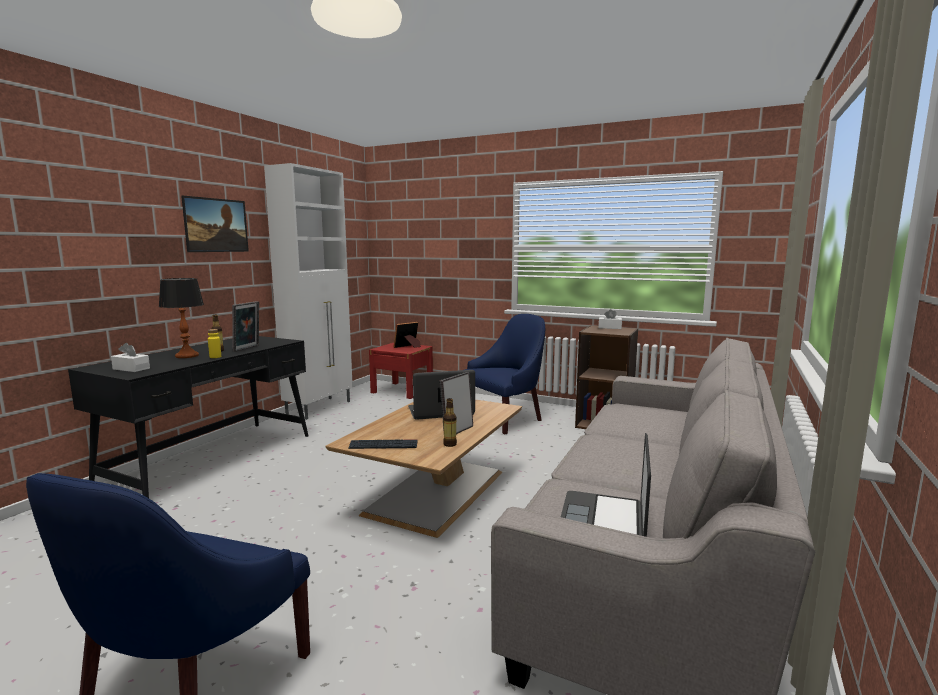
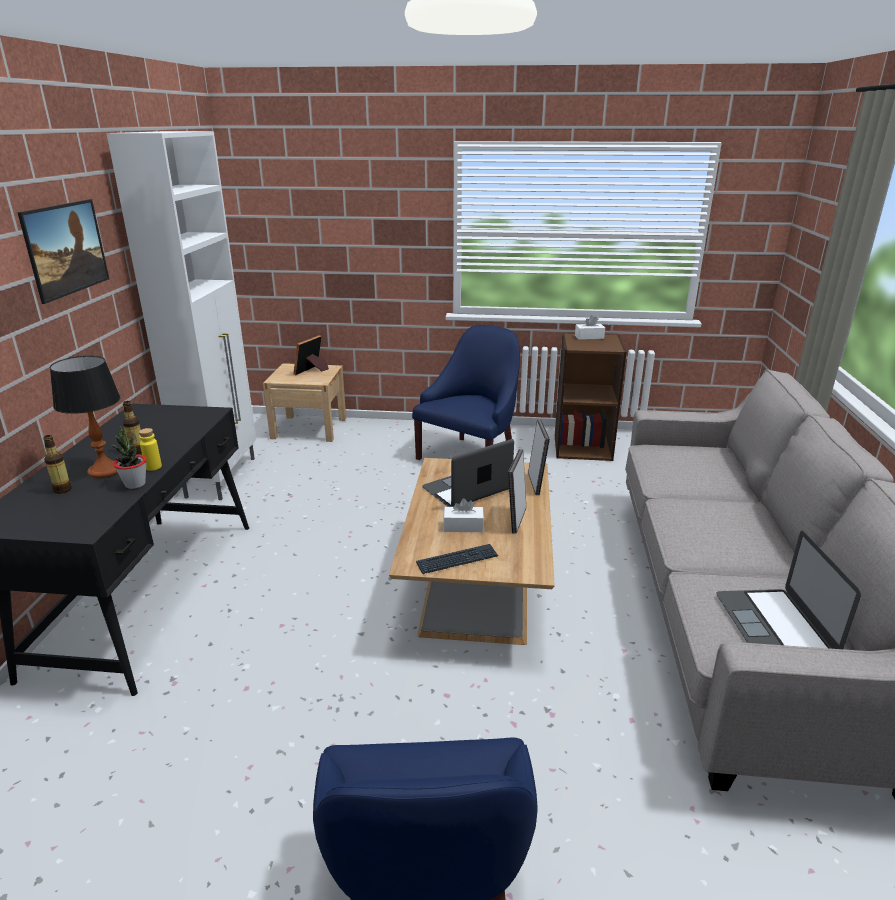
camera: 20 degrees left, 15 degrees up
(131, 369) = (59, 517): white tissue box -> white tissue box (463, 526)
(193, 362) = (135, 484): none -> potted plant
(248, 348) = (175, 438): picture frame -> picture frame (536, 484)
(402, 390) = (309, 428): red nightstand -> beige nightstand
(450, 444) = (528, 543): bottle -> bottle (62, 490)

